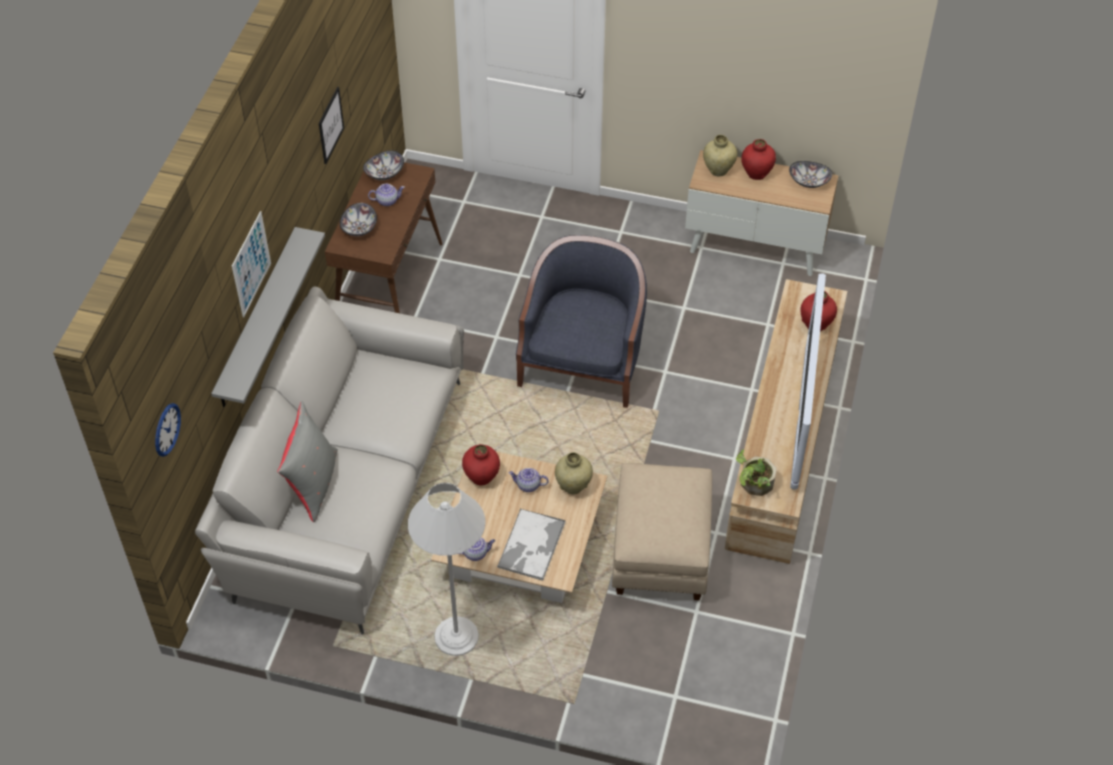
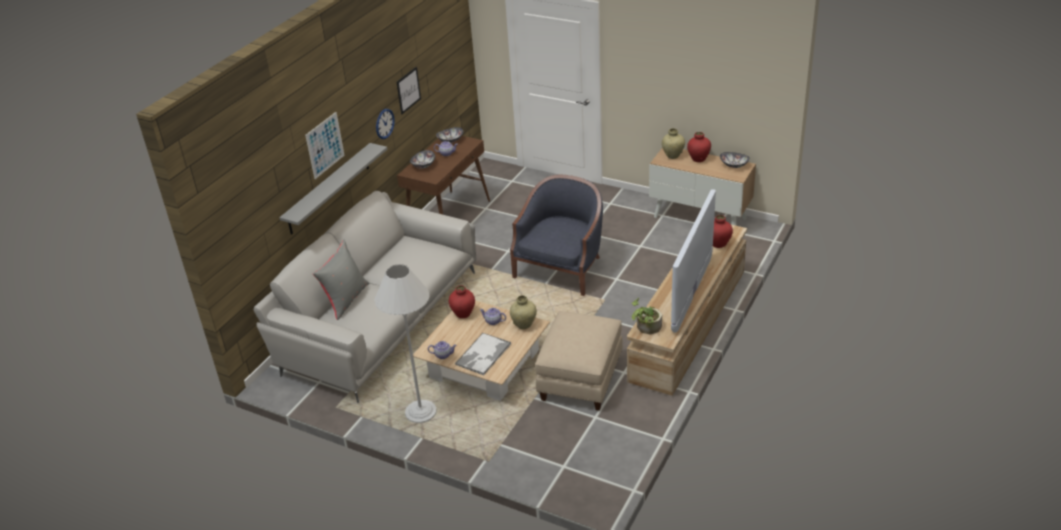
camera: 15 degrees right, 15 degrees down
(167, 429) = (232, 218): wall clock -> wall clock (384, 123)

